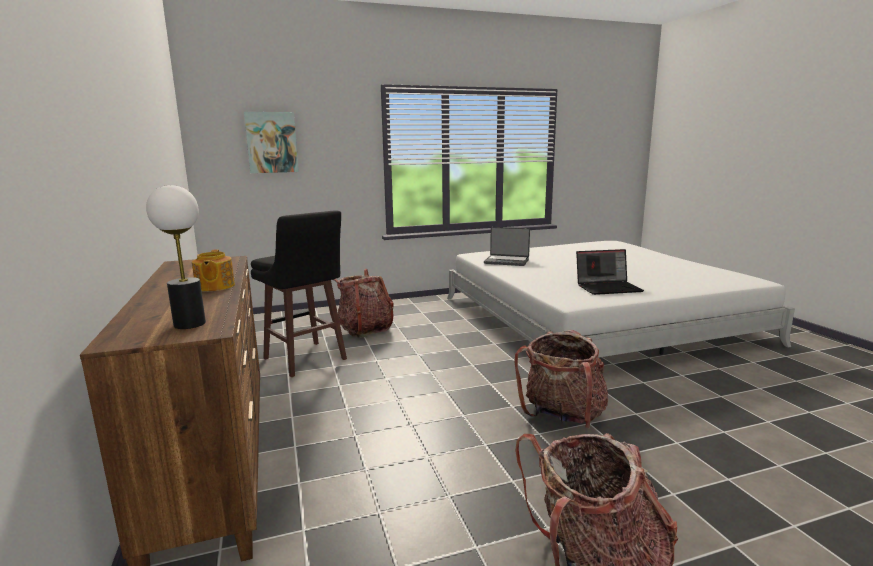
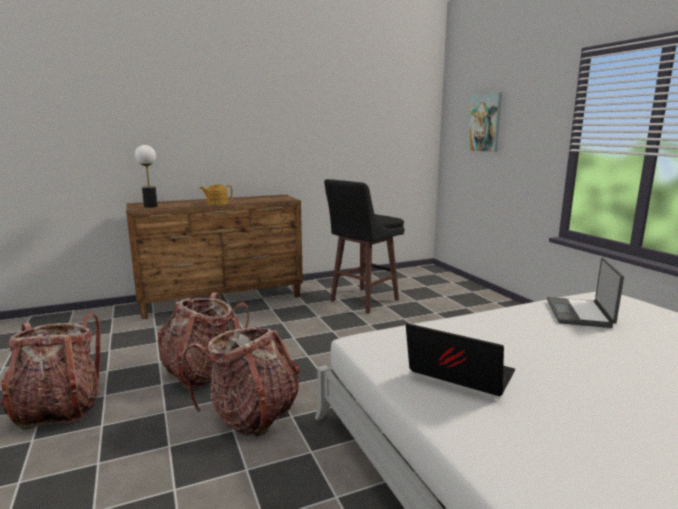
camera: 85 degrees right, 0 degrees up
(364, 329) = (442, 313): backpack -> backpack (201, 372)
(608, 287) = (457, 375): laptop -> laptop turned 135 degrees clockwise

